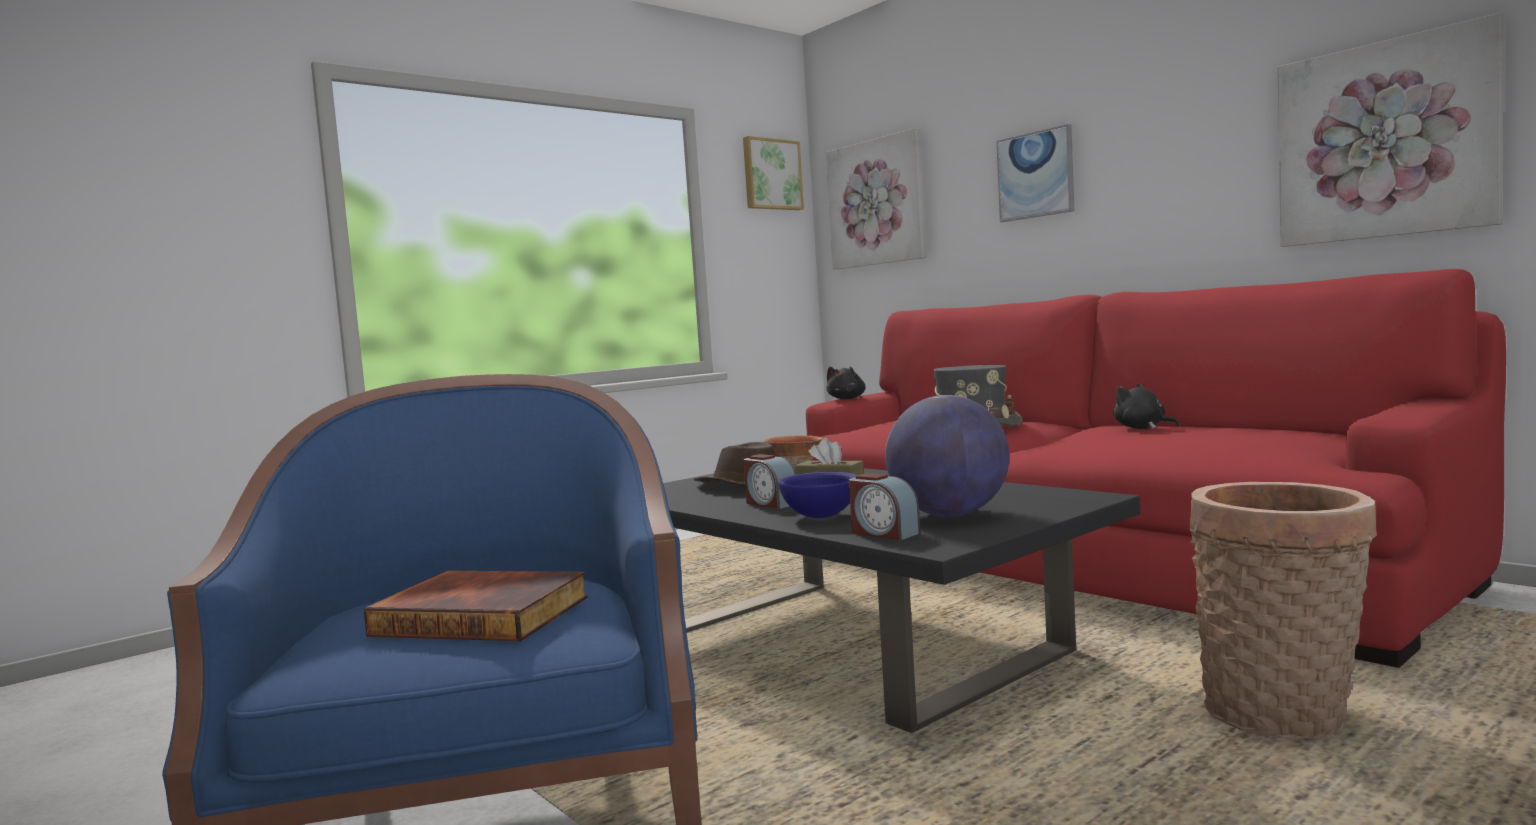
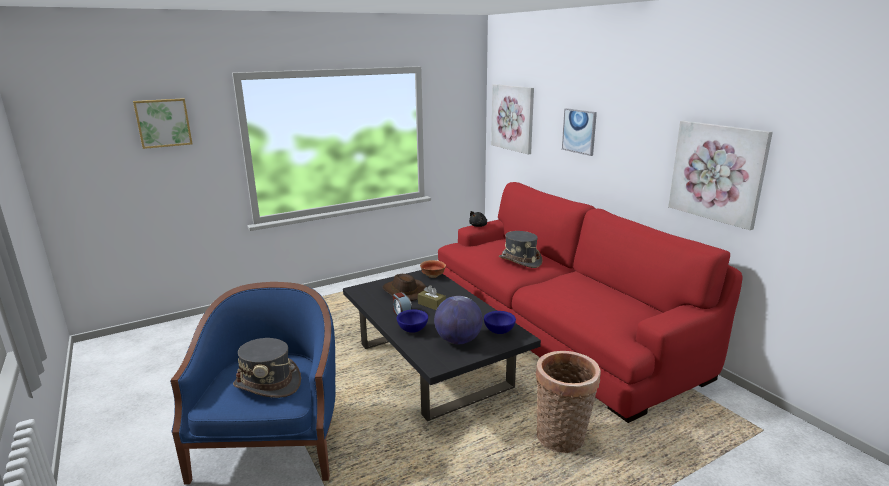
camera: 10 degrees right, 15 degrees up
(485, 615) = (268, 384): book -> grey hat
(771, 175) = (463, 95): picture -> picture (163, 123)
(883, 533) = (425, 350): alarm clock -> none
(1031, 497) = (499, 331): none -> blue bowl
(1142, 428) = (583, 284): black plush toy -> none

